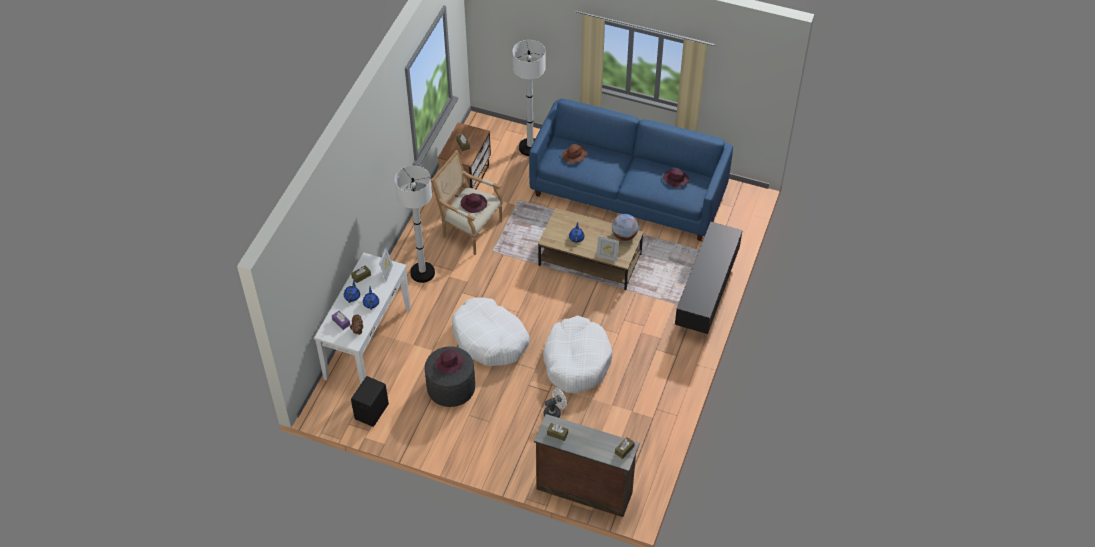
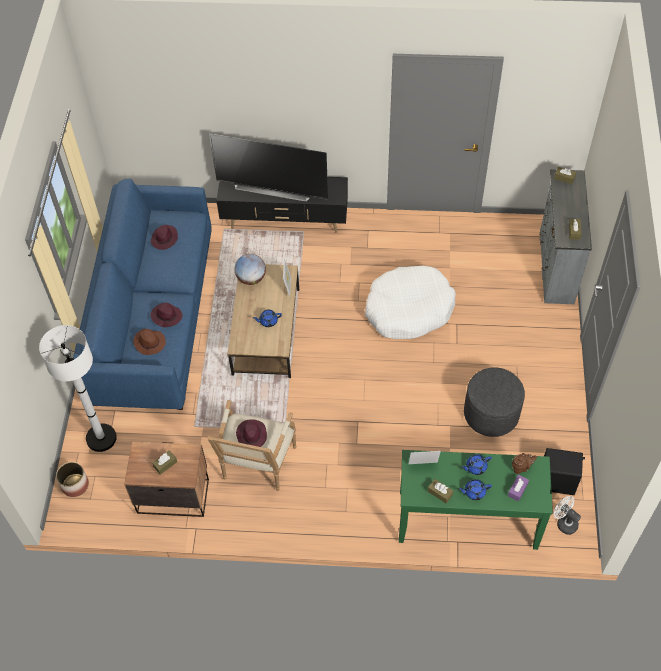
camera: 105 degrees left, 5 degrees up
(367, 343) = (467, 520): white console table -> green console table
(422, 273) = (342, 495): white floor lamp -> none
(450, 362) = (493, 389): purple hat -> purple hat (166, 316)
(490, 339) = (411, 395): white dog bed -> none
(498, 129) = (75, 485): none -> planter
(554, 412) = (480, 312): white fan -> white fan (564, 522)
(584, 489) = (555, 267): brown dresser -> grey dresser
(713, 262) = (273, 188): none -> television

